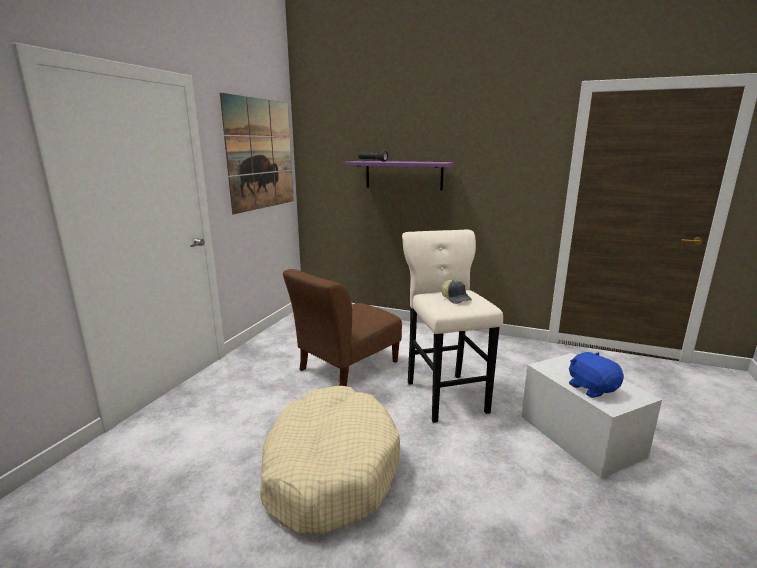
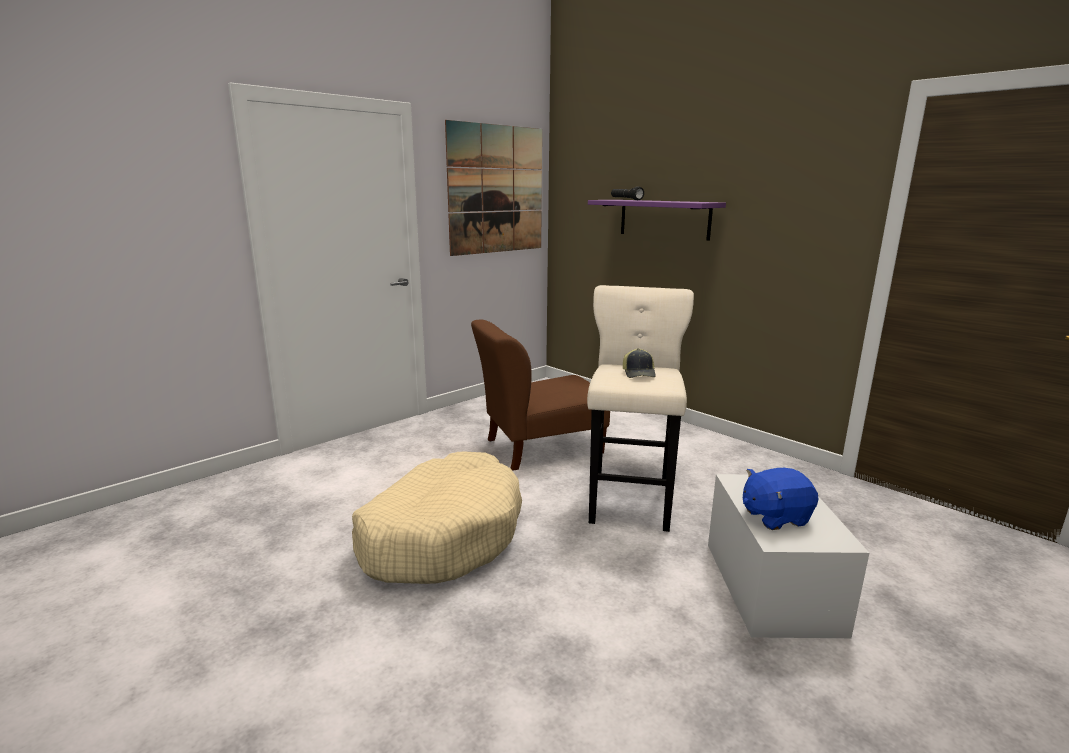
camera: 25 degrees right, 0 degrees up
(592, 388) = (774, 516): blue plush toy -> blue plush toy turned 105 degrees counterclockwise

